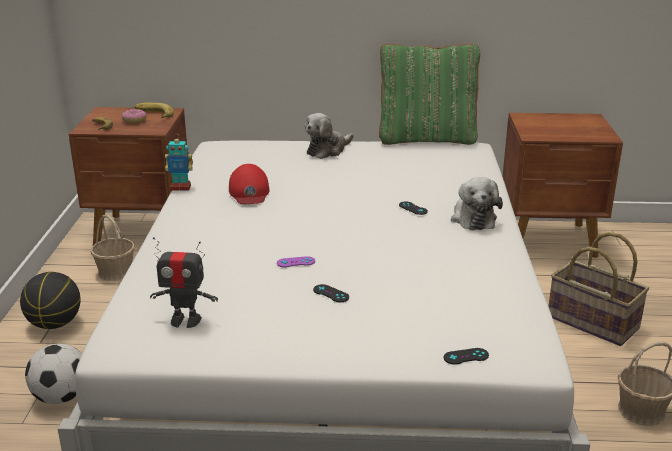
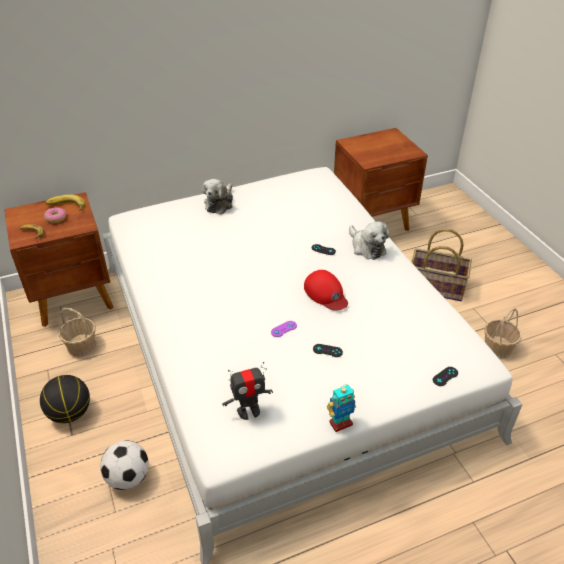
camera: 25 degrees left, 15 degrees up
(180, 187) = (136, 275): toy robot -> toy robot (340, 423)
(249, 192) = (196, 266): red cap -> red cap (326, 293)
(427, 139) = (284, 173): green pillow -> none

